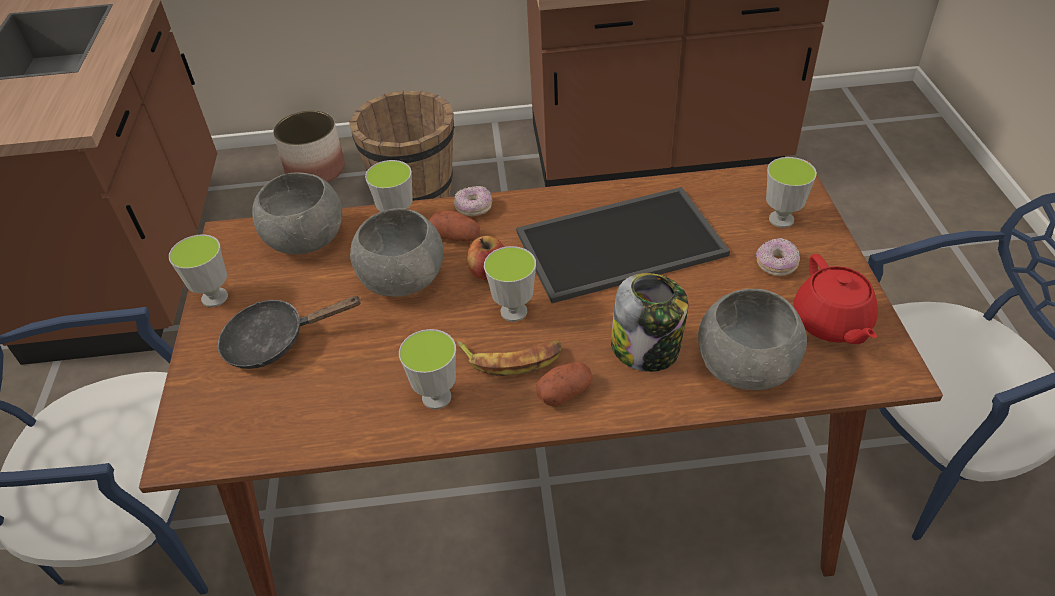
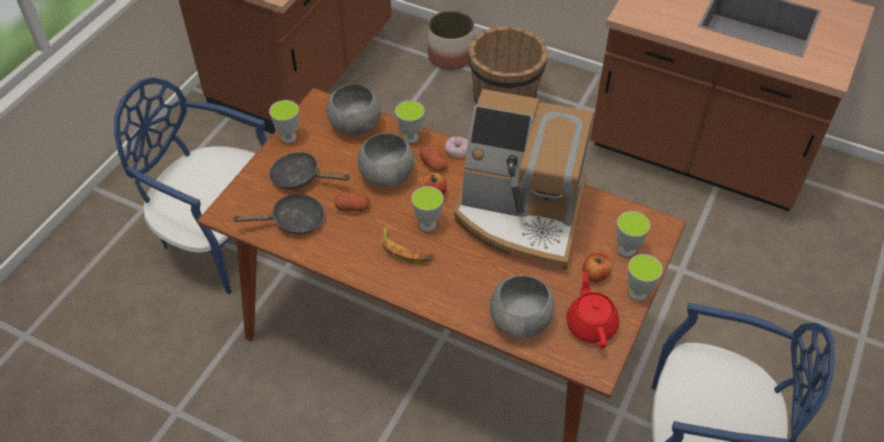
camera: 30 degrees right, 5 degrees up
(308, 405) = (293, 221): none -> black frying pan
(436, 397) = (354, 250): cup -> cup (638, 293)
(564, 392) = (416, 282): potato -> potato (352, 207)
(621, 241) = (520, 214): tray -> coffee machine
(646, 349) = (477, 283): jar -> none
(776, 264) = (595, 275): donut -> apple
(831, 323) = (591, 324): red teapot -> red teapot turned 150 degrees clockwise

